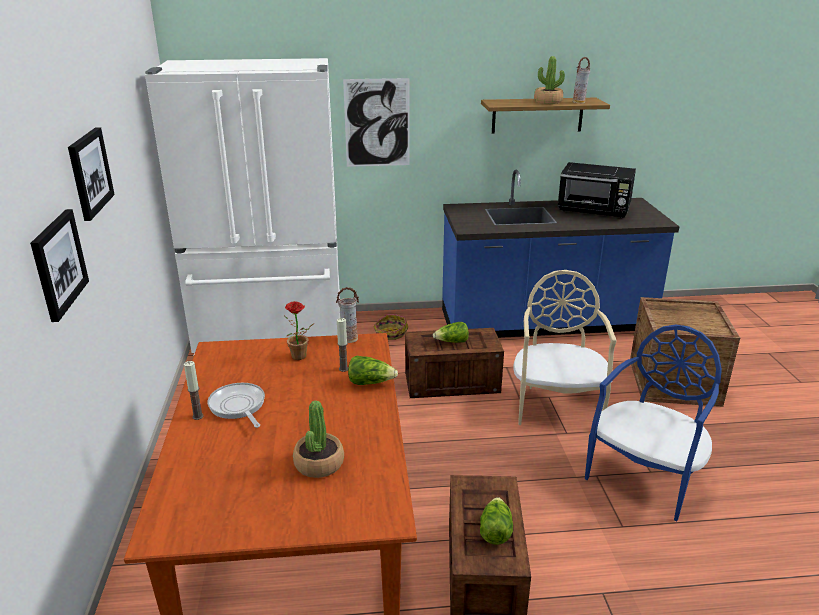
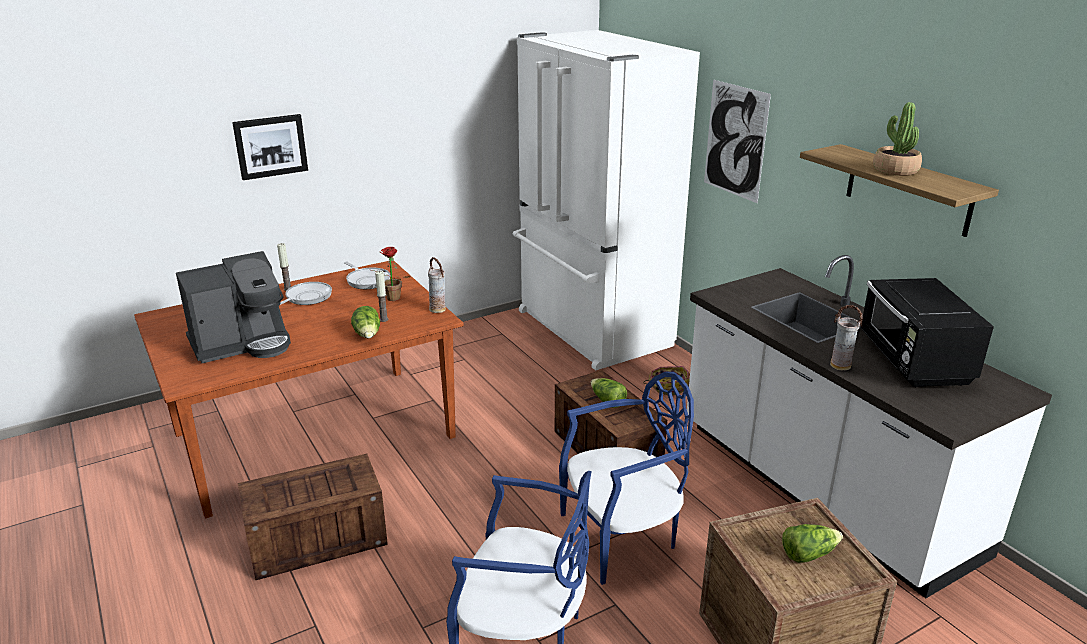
camera: 65 degrees right, 0 degrees up
(89, 172) = (358, 98): picture -> none
(236, 363) = (367, 280): none -> frying pan
(319, 463) = (243, 343): potted plant -> coffee machine
(495, 530) = (298, 494): lettuce -> lettuce (808, 554)
(545, 323) = (822, 489): blue counter -> white counter
(557, 406) = (622, 537): beige chair -> blue chair
(579, 102) = (930, 184): vase -> vase (840, 366)

